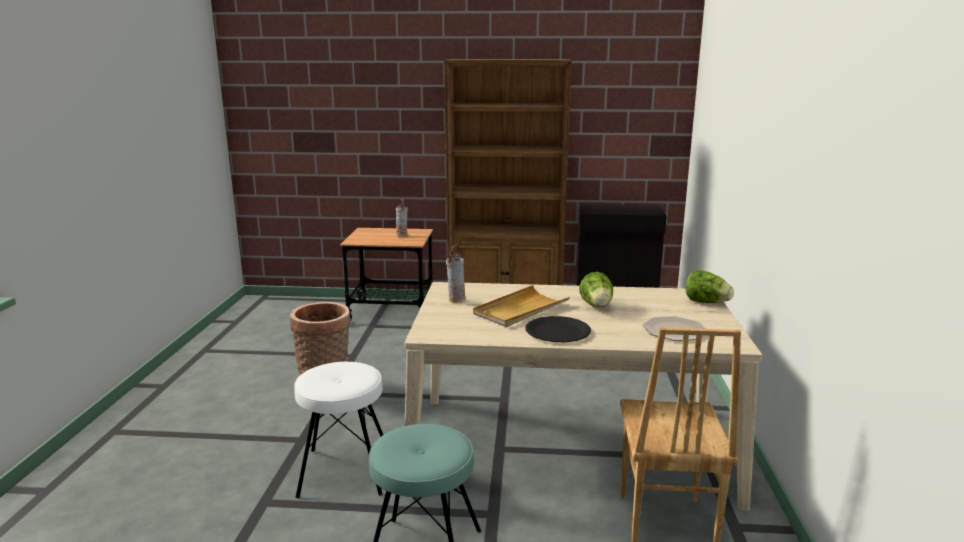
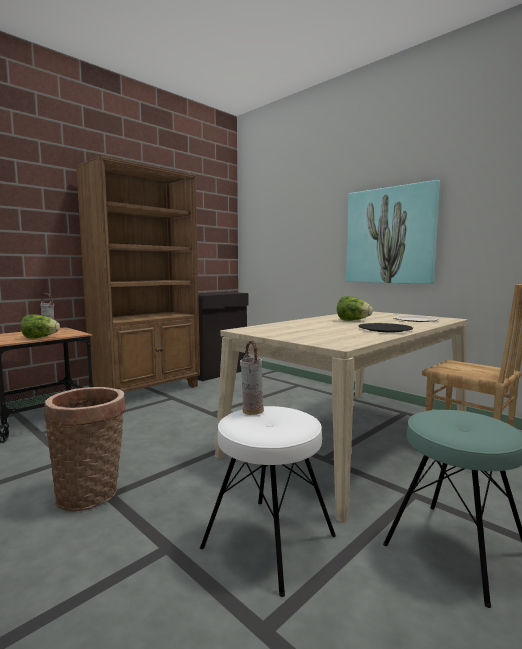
camera: 50 degrees left, 10 degrees down
(456, 300) = (277, 332): vase -> vase (252, 411)
(520, 309) = (329, 328): beige tray -> none
(706, 303) = (380, 313): lettuce -> lettuce (40, 338)
(770, 181) = (390, 236): none -> picture

